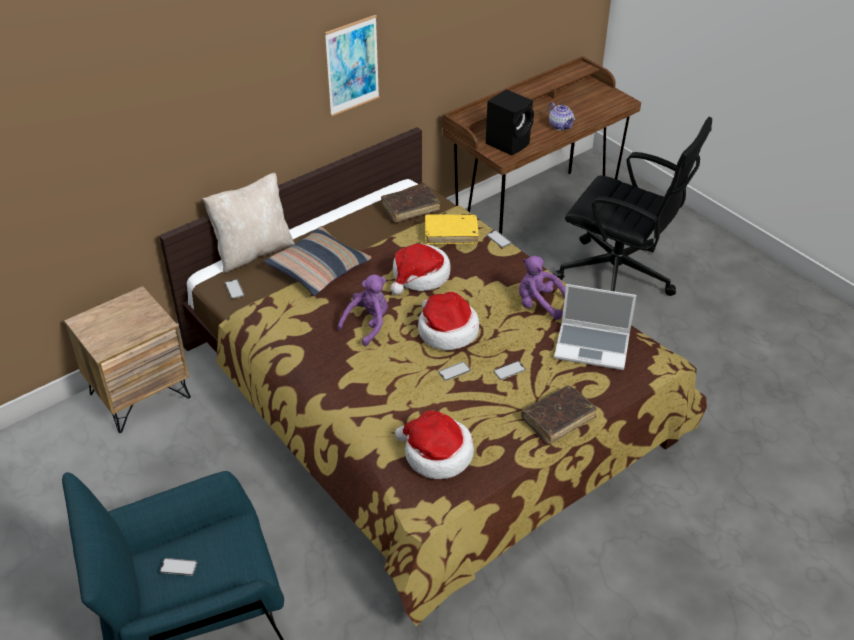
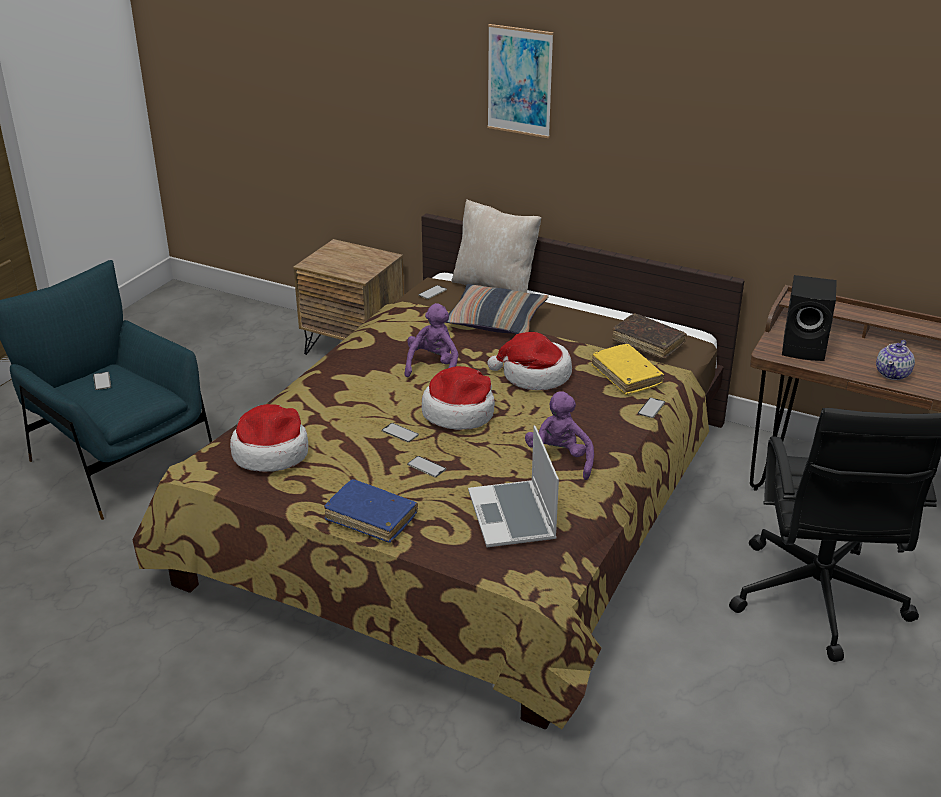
camera: 65 degrees right, 10 degrees down
(352, 65) = (671, 154): picture -> picture (519, 81)
(368, 324) = (433, 367): purple plush toy -> purple plush toy turned 90 degrees counterclockwise
(558, 418) = (371, 517): brown book -> blue book

